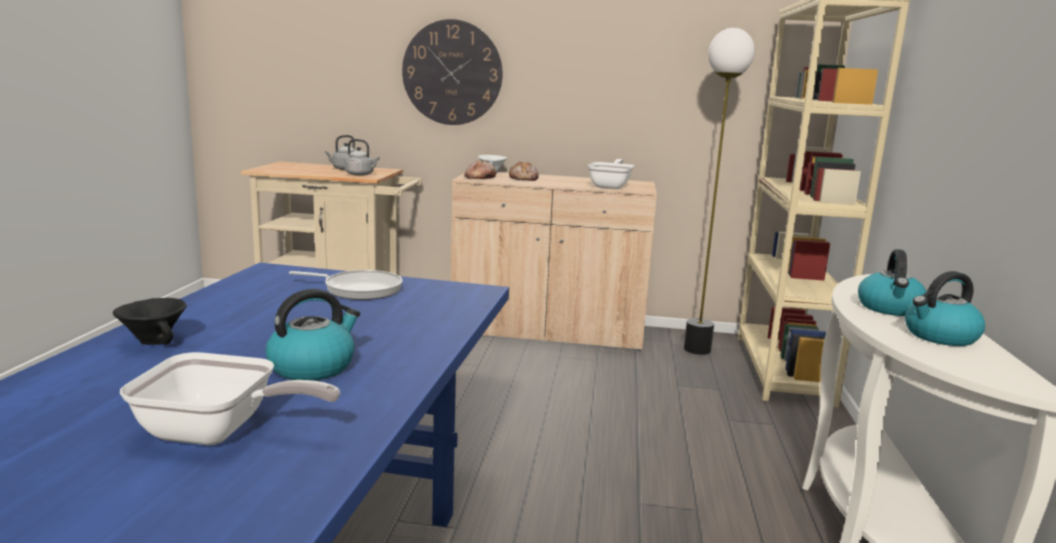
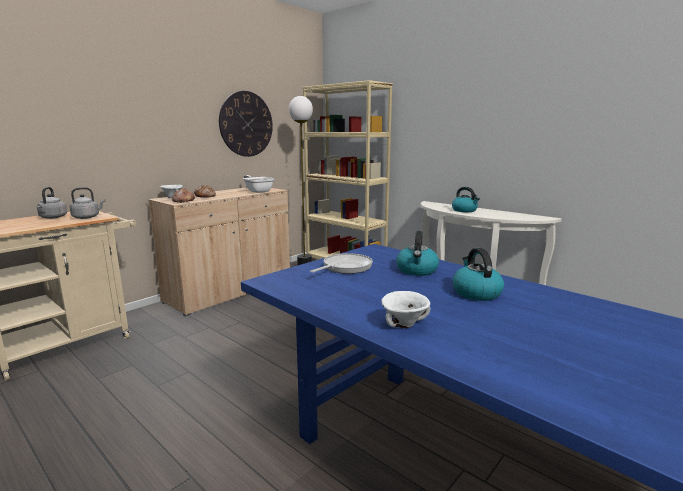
camera: 55 degrees left, 0 degrees up
(154, 342) = (405, 324): black bowl -> white bowl
(219, 433) = (563, 320): frying pan -> none
(452, 73) = (120, 127): wall clock -> wall clock (246, 124)
(940, 336) = (497, 213): kettle -> kettle (417, 270)

